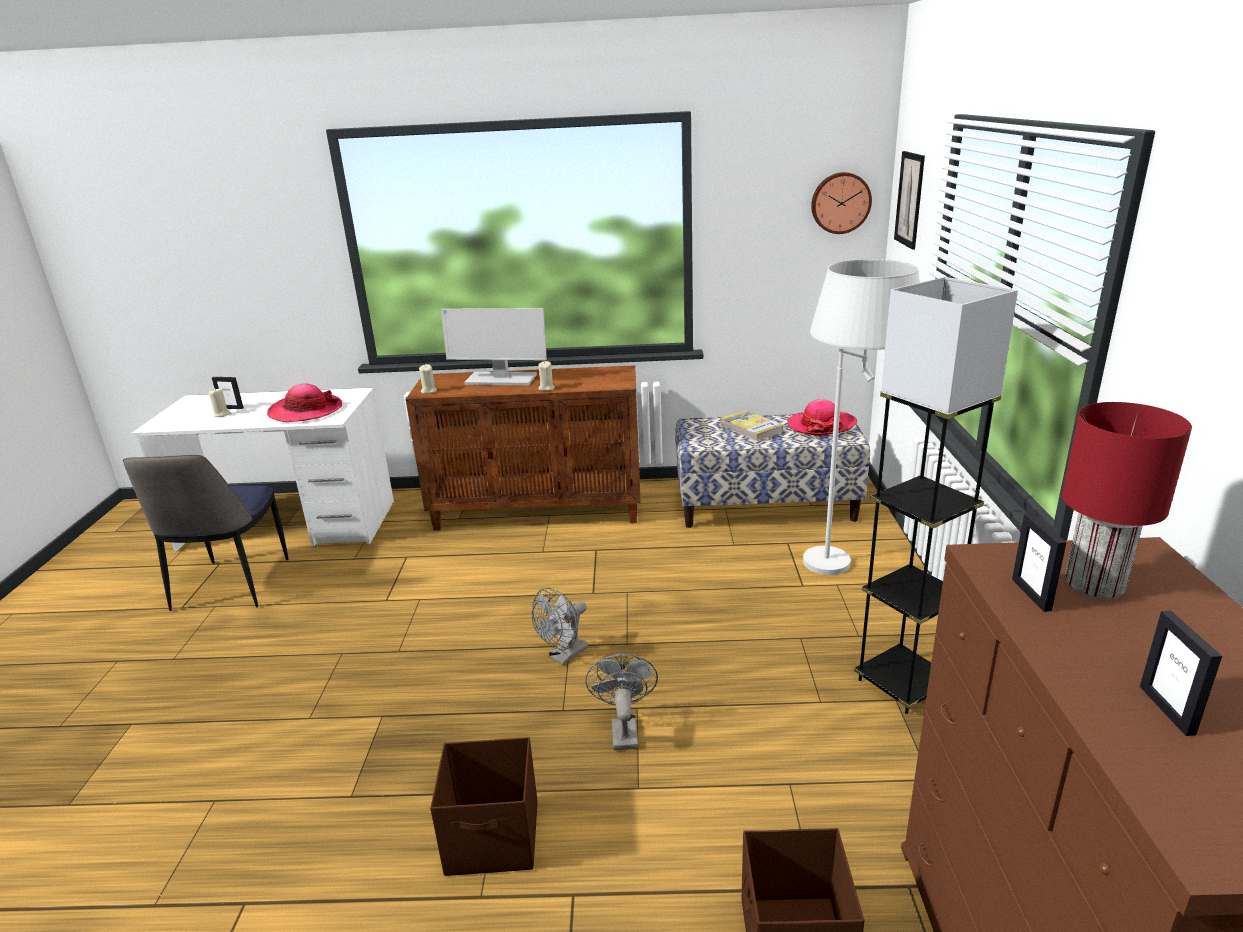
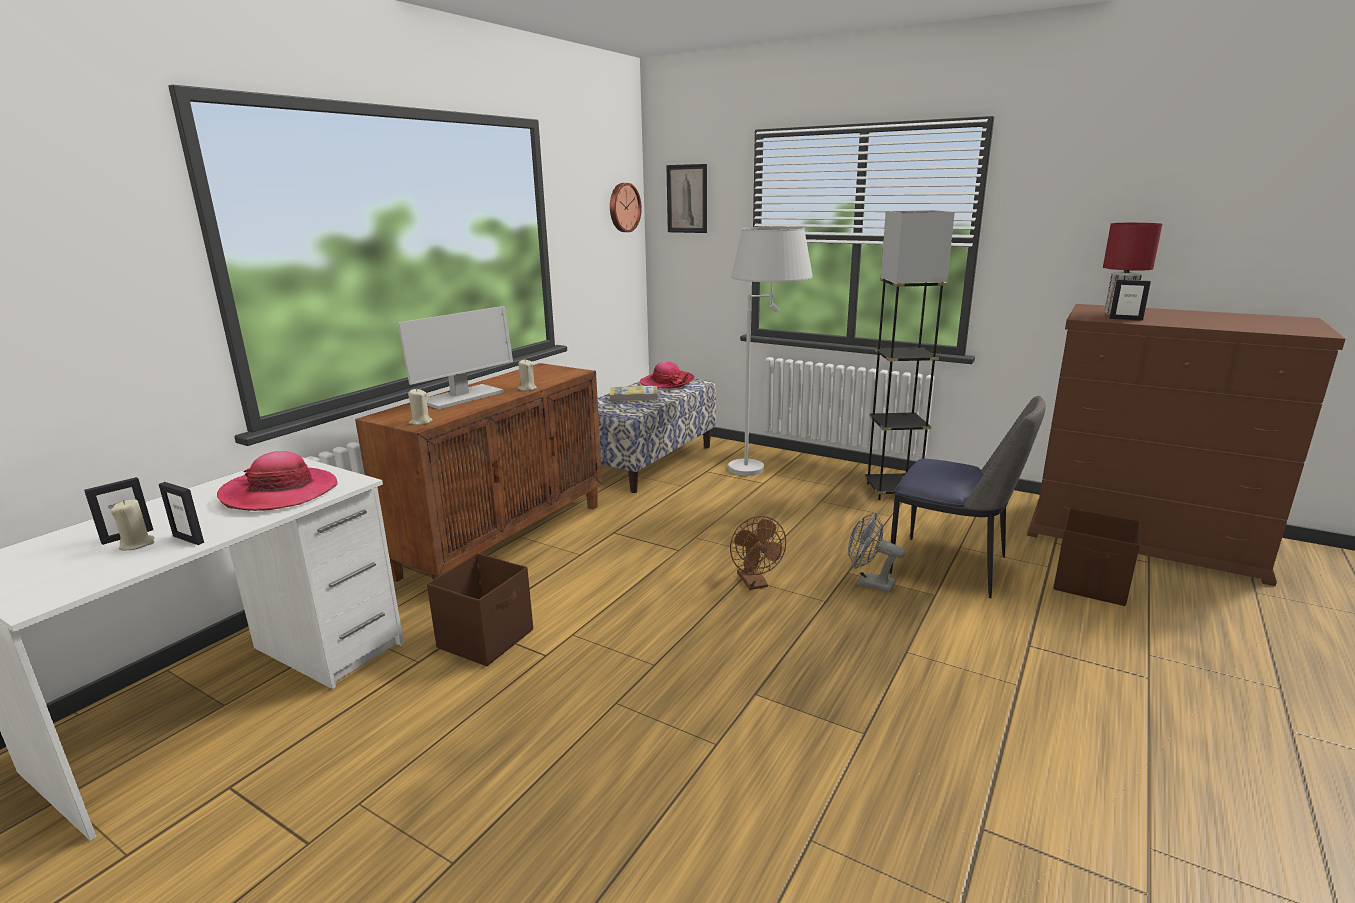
camera: 60 degrees left, 5 degrees down
(230, 586) = (324, 780): chair -> chair (952, 567)
(494, 839) = (959, 665): brown storage box -> brown storage box (487, 638)
(564, 656) = (755, 583): grey fan -> brown fan
(1167, 710) = (1226, 323): picture frame -> picture frame (189, 539)

